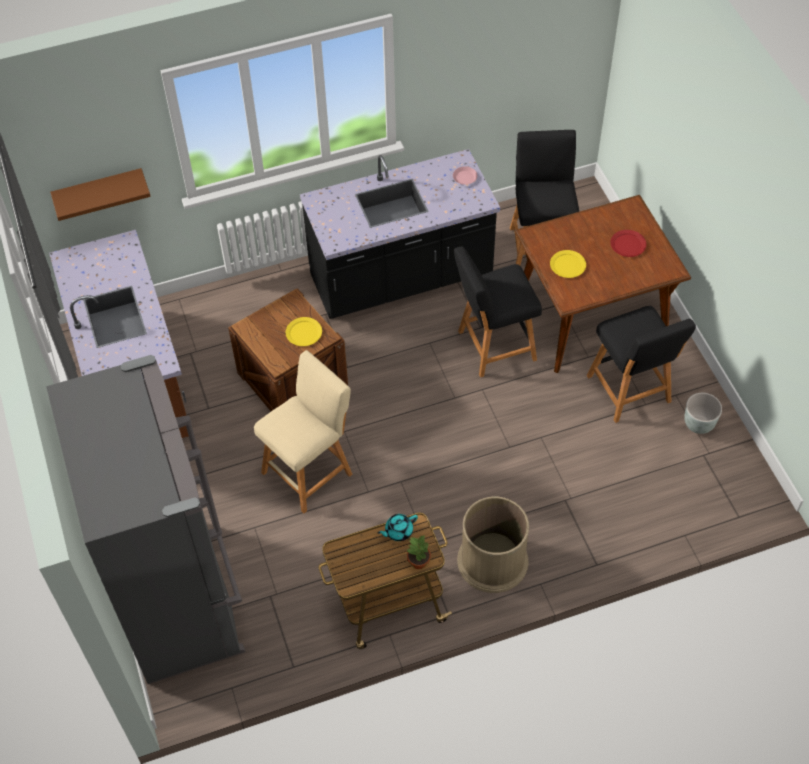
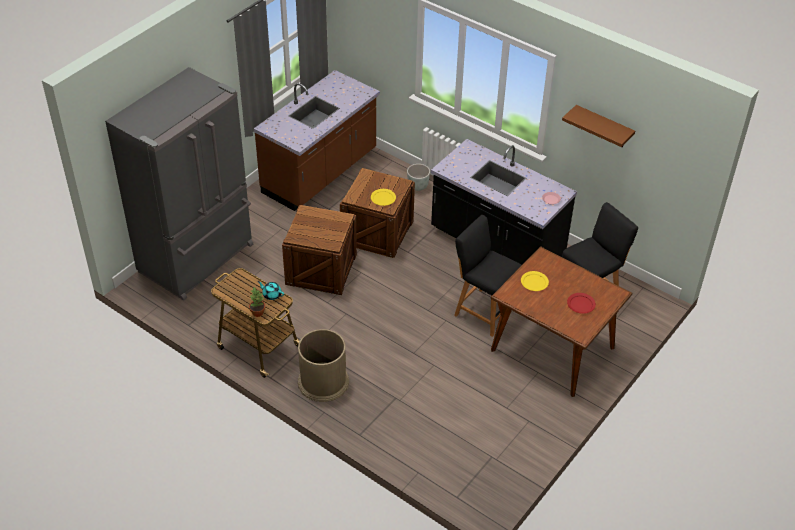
camera: 55 degrees right, 10 degrees down
(99, 191) = (371, 53): brown shelf -> brown shelf (603, 127)
(310, 470) = (321, 271): beige stool -> crate
(630, 392) = (509, 395): black stool -> none
(698, 424) = (515, 443): grey planter -> grey planter (418, 186)

